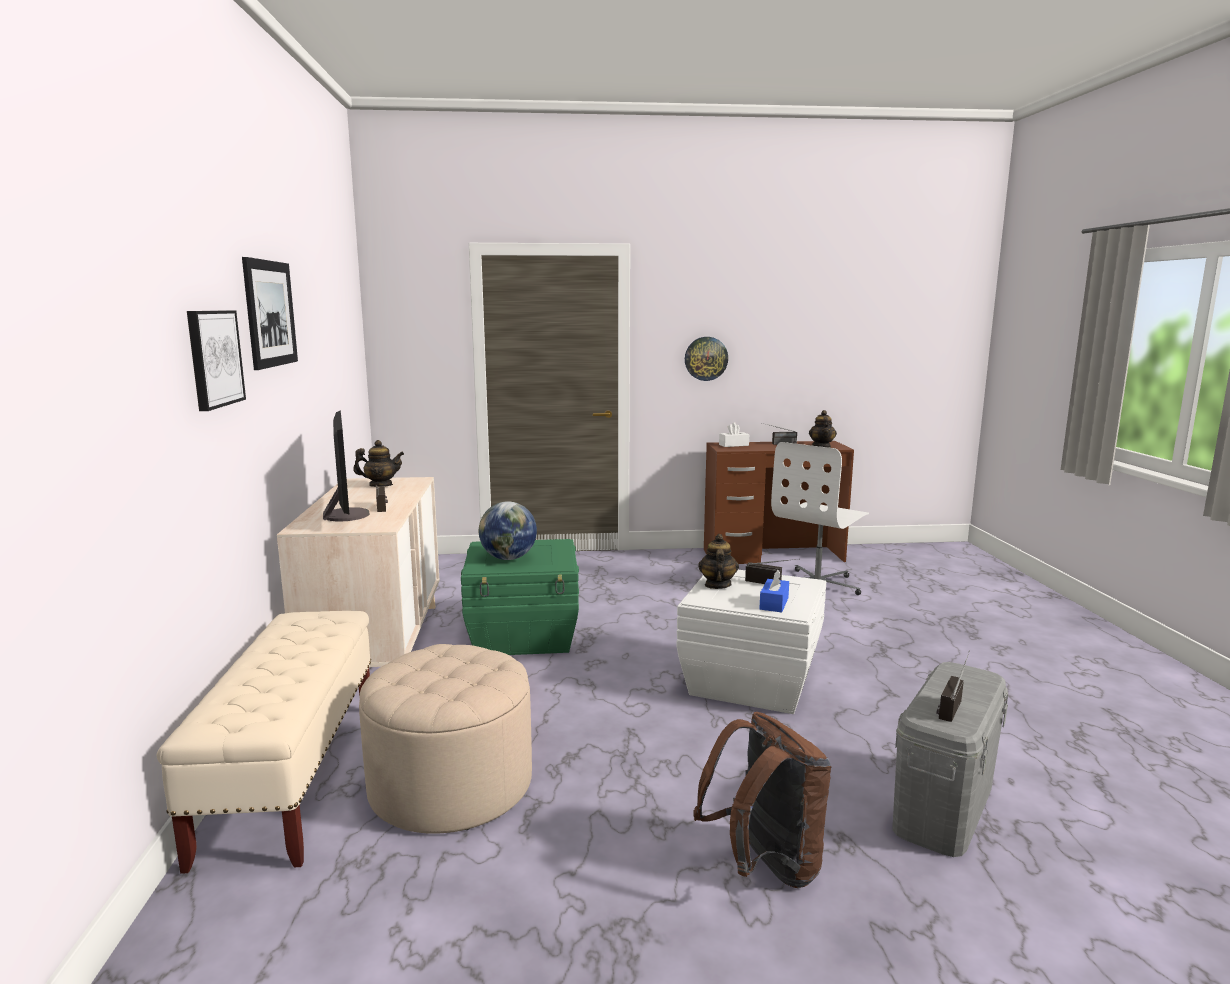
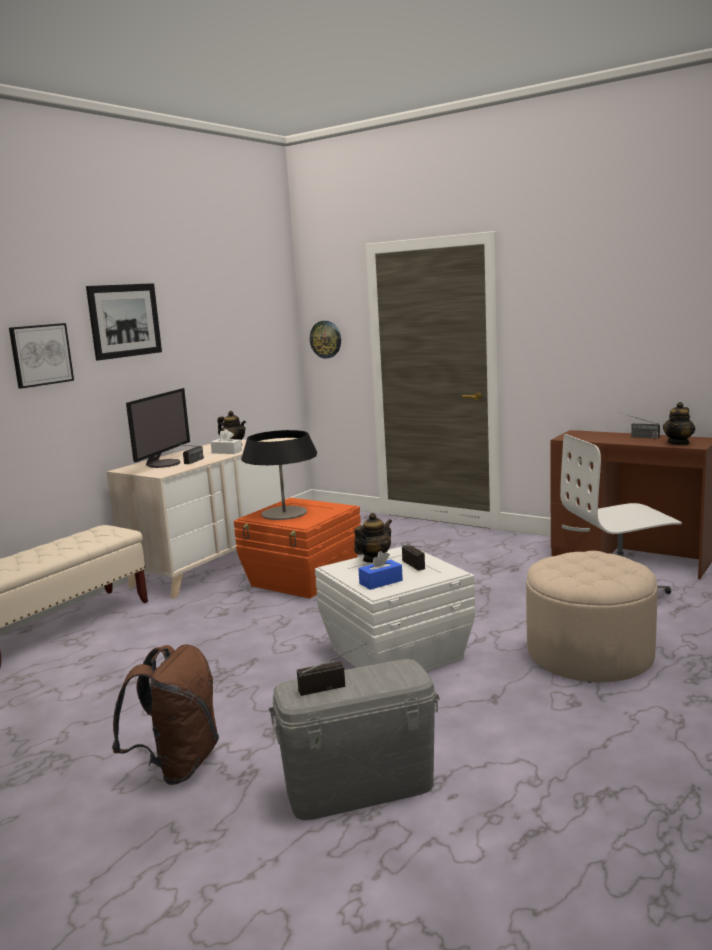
camera: 40 degrees right, 0 degrees up
(451, 784) = (113, 656): beige ottoman -> beige ottoman (589, 654)
(508, 558) = (284, 513): globe -> table lamp
(524, 635) = (303, 580): green storage box -> orange storage box
(706, 358) = (570, 342): wall clock -> wall clock (326, 339)
(733, 445) = (587, 434): white tissue box -> white tissue box (227, 452)

